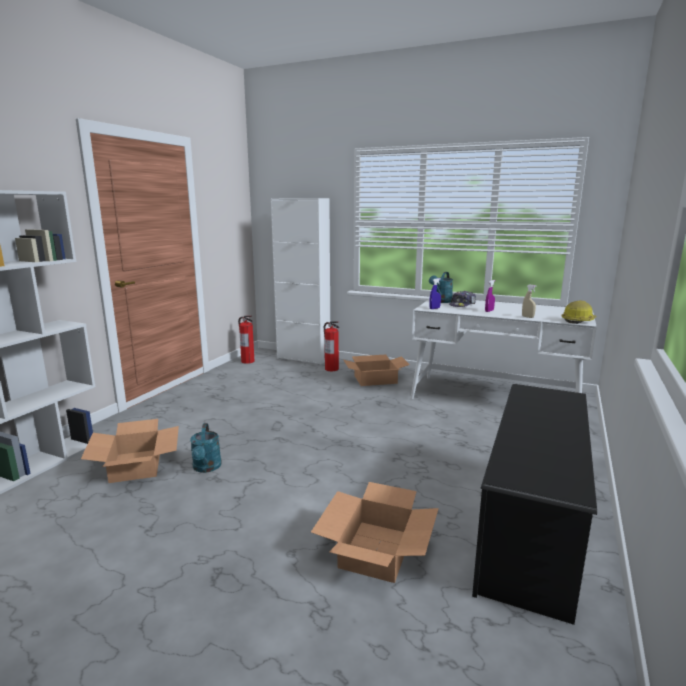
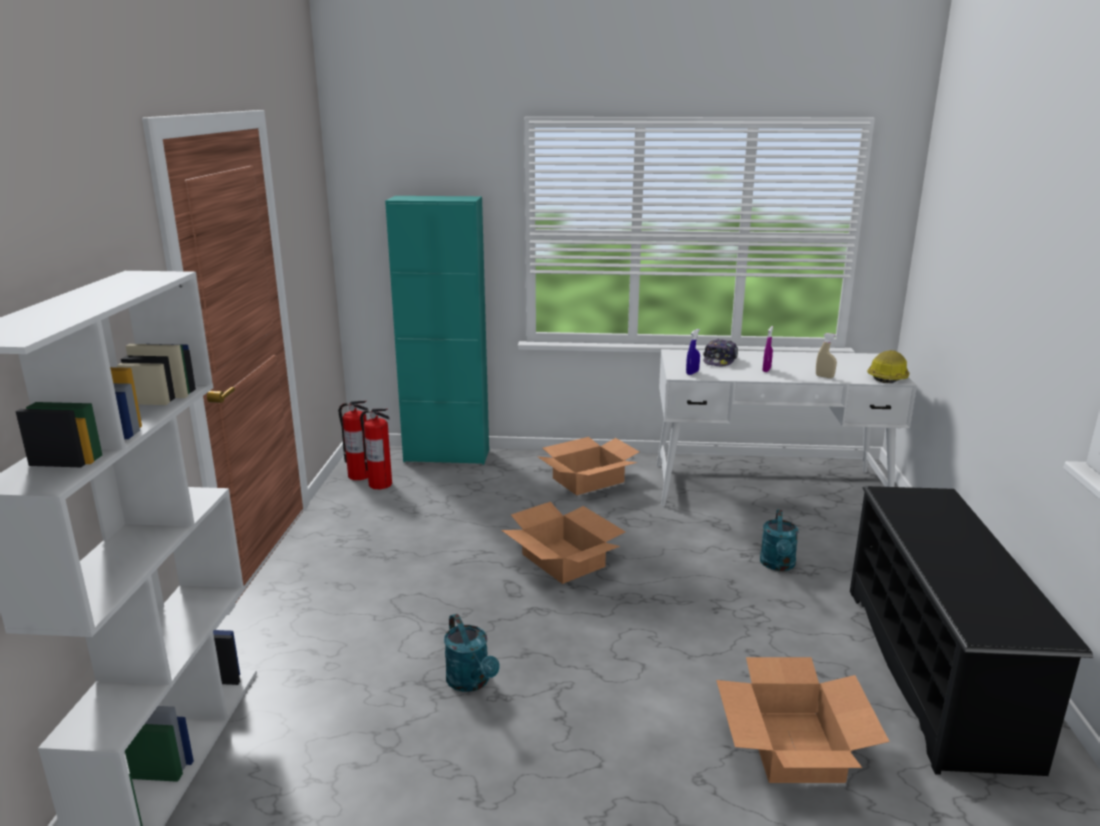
camera: 20 degrees left, 5 degrees up
(136, 465) = (357, 703): cardboard box -> cardboard box (563, 560)
(303, 358) = (446, 456): white cabinet -> turquoise cabinet
(331, 369) = (507, 470): fire extinguisher -> fire extinguisher (379, 484)
(440, 301) = (684, 356): turquoise watering can -> turquoise watering can (778, 565)

